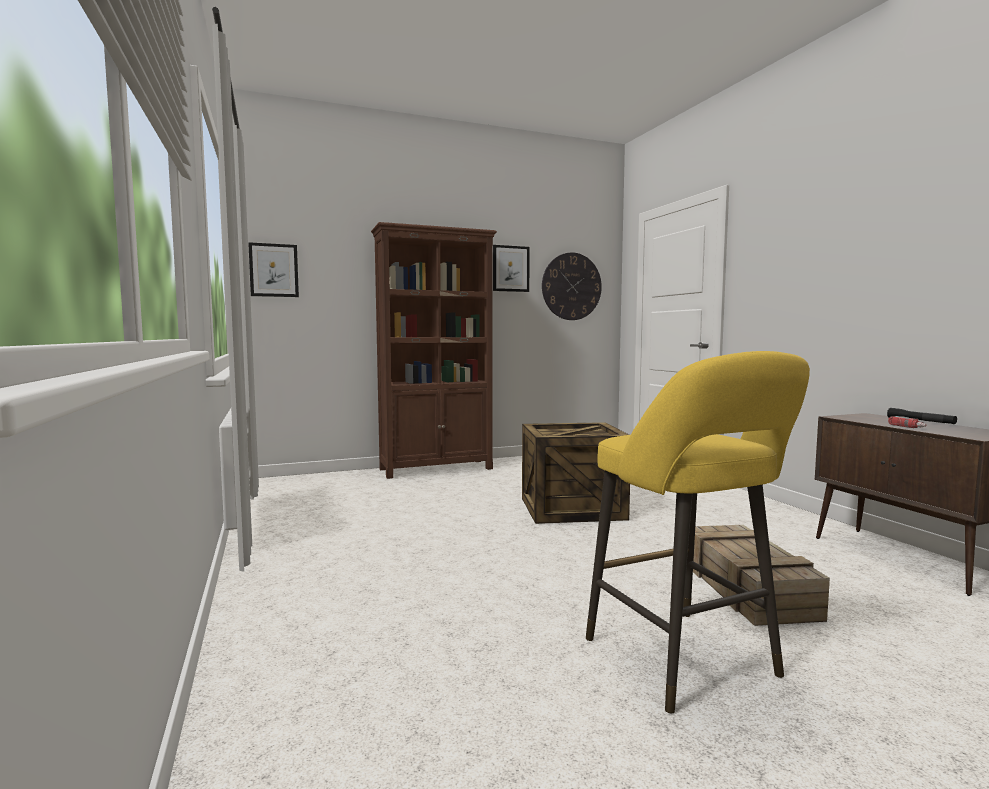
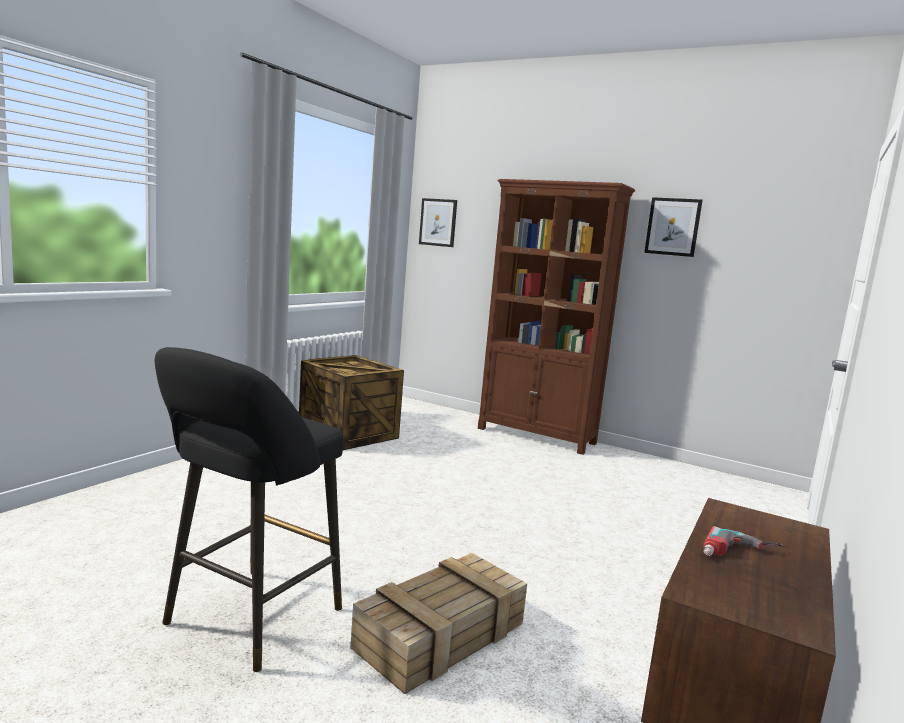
camera: 50 degrees right, 5 degrees up
(571, 286) = (763, 253): wall clock -> none
(572, 509) = (530, 511): crate -> crate (345, 433)
(687, 662) = (247, 621): yellow stool -> black stool
(920, 421) = (807, 563): black flashlight -> none

